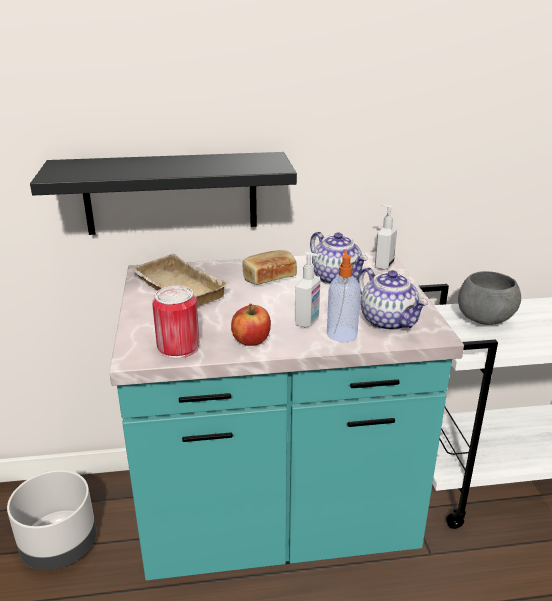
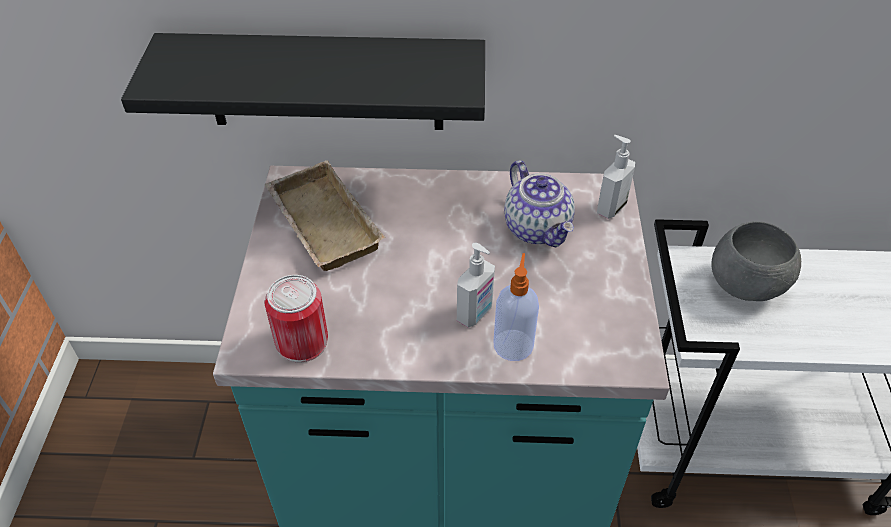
camera: 10 degrees right, 20 degrees up
(59, 546) = (197, 456): grey planter -> none
(251, 340) = (395, 341): apple -> none
(269, 277) = (447, 215): bread -> none
(389, 321) = (582, 328): teapot -> none

